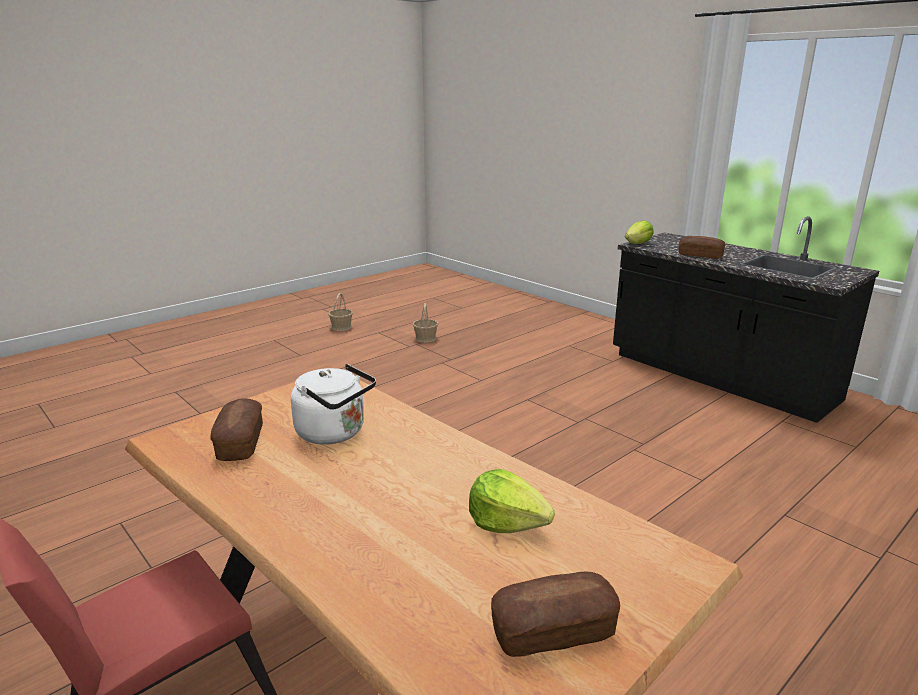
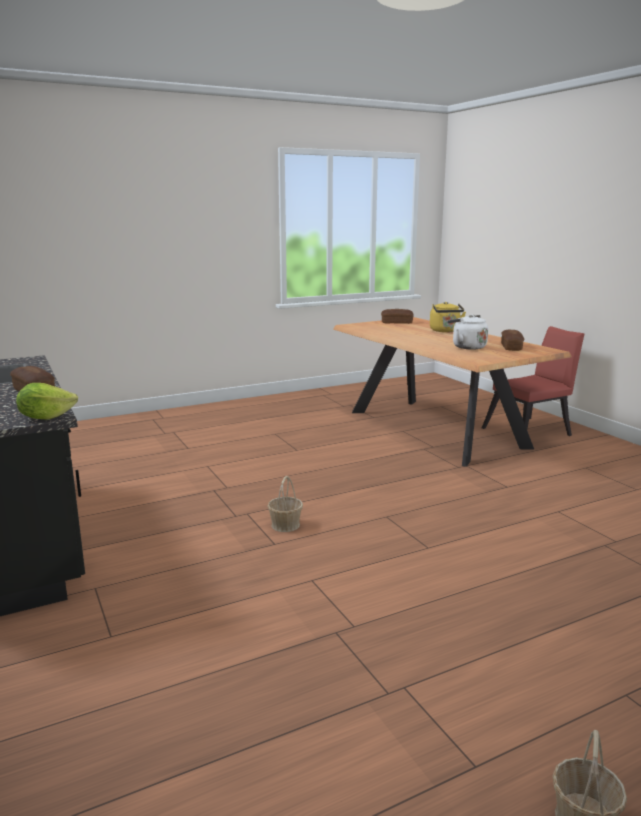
camera: 165 degrees left, 5 degrees down
(371, 547) = (445, 331): none -> yellow kettle
(425, 338) = (364, 711): basket -> basket (285, 525)
(507, 522) = (399, 331): lettuce -> none

